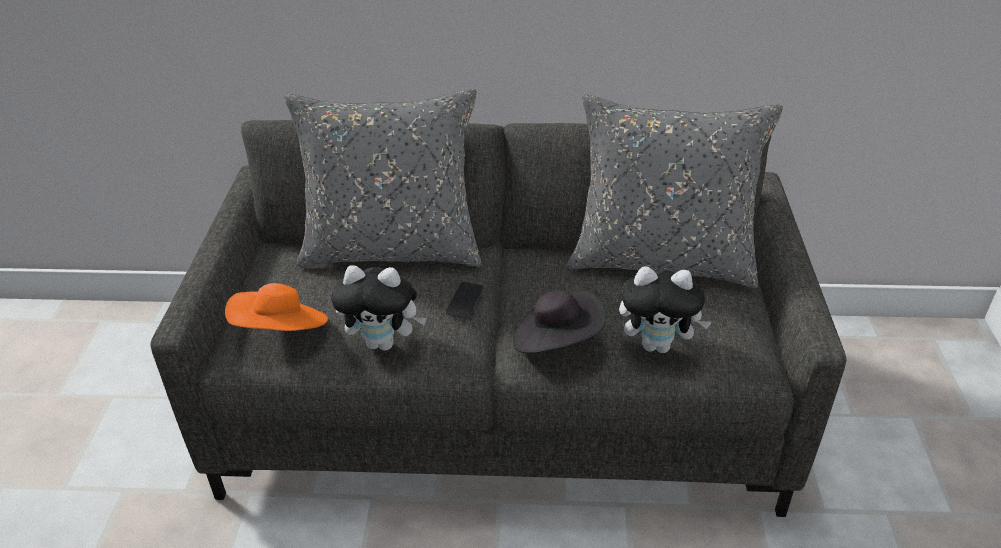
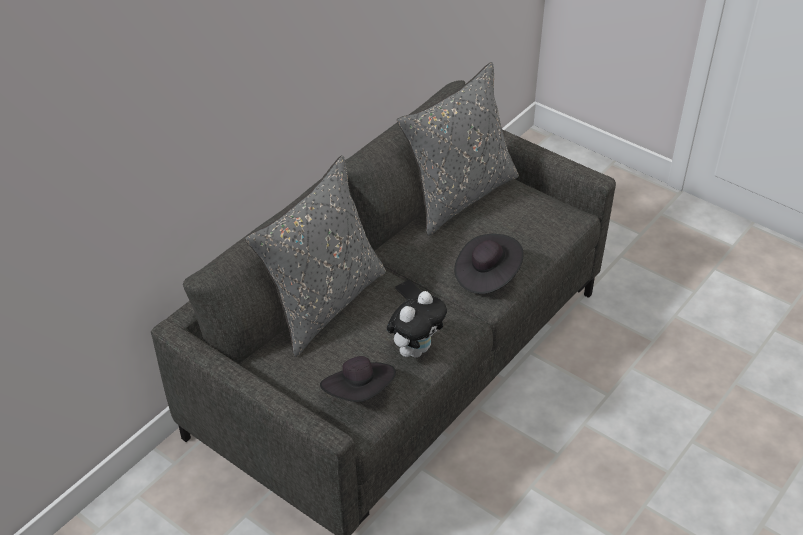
camera: 55 degrees left, 5 degrees up
(281, 332) = (359, 392): orange hat -> black hat
(658, 345) = (526, 239): plush toy -> none

